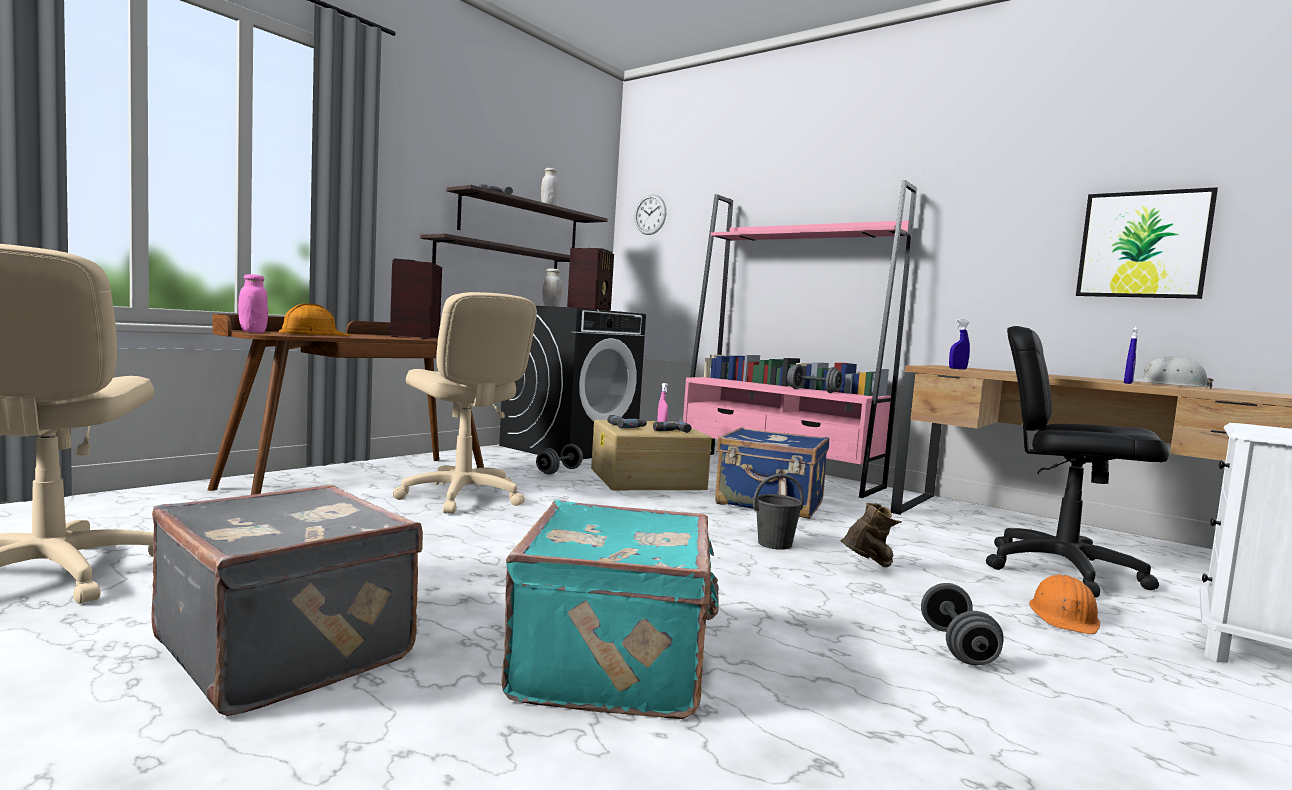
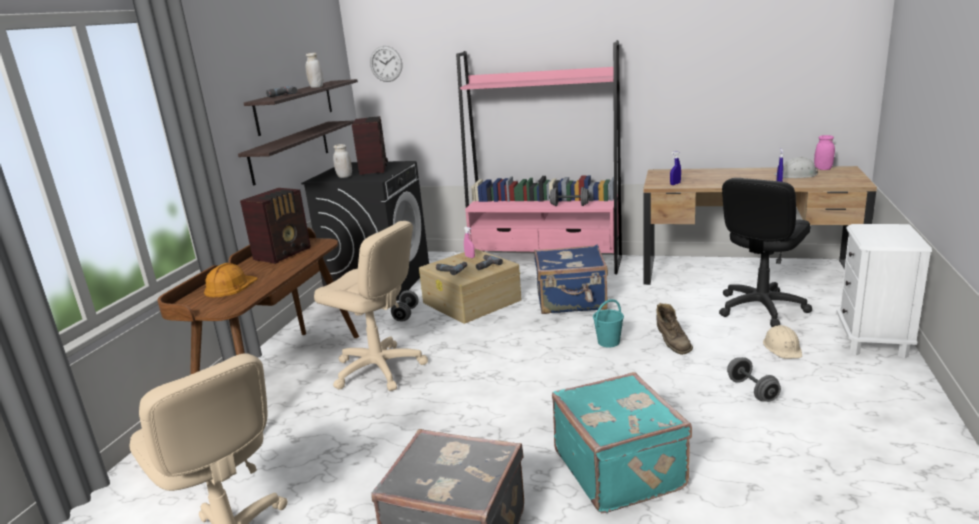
camera: 20 degrees left, 15 degrees up
(253, 332) = (203, 308): pink jar -> pink jar (823, 169)
(414, 337) = (284, 254): radio -> radio turned 120 degrees counterclockwise
(775, 544) = (609, 342): grey bucket -> turquoise bucket
(868, 568) = (671, 344): brown boot -> brown boot turned 135 degrees clockwise
(1062, 570) = (760, 308): black office chair -> black office chair turned 60 degrees counterclockwise
(1064, 617) = (782, 348): orange hard hat -> beige hard hat
(1143, 245) = (770, 78): picture -> none

